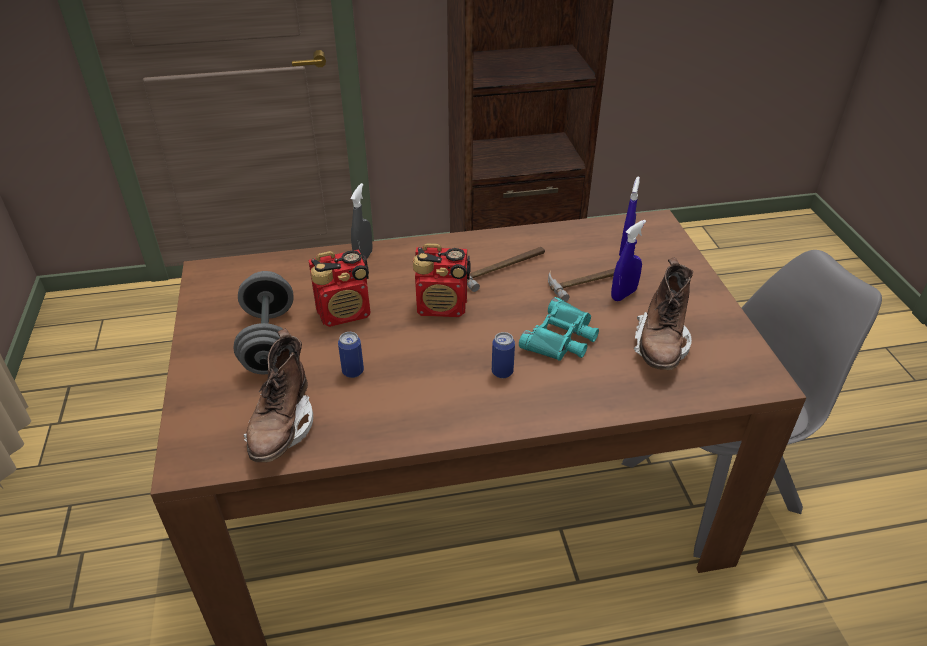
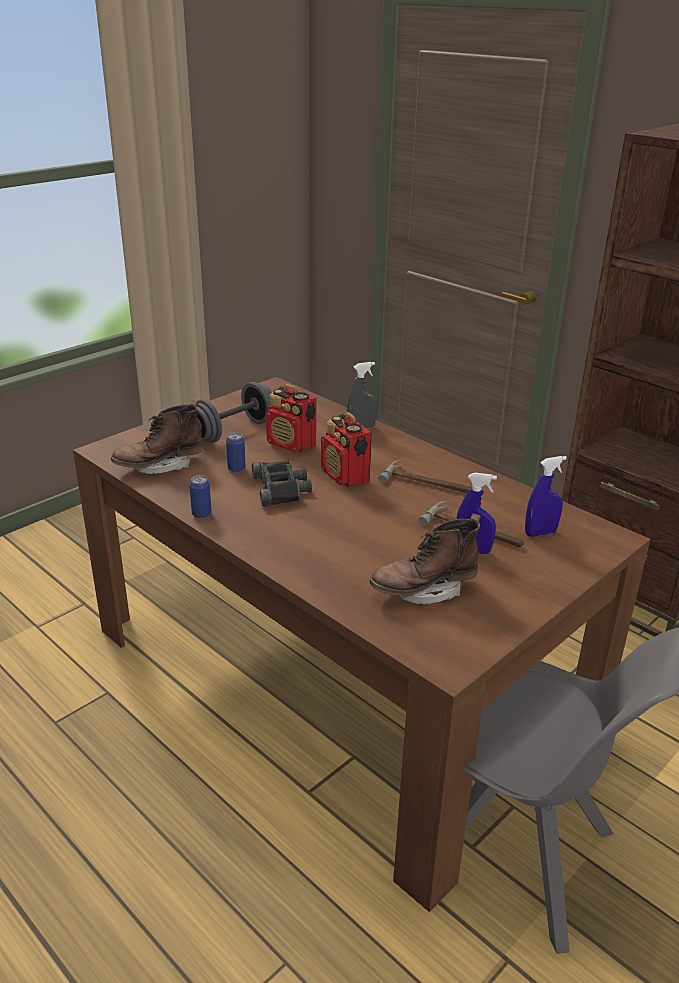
camera: 55 degrees right, 10 degrees down
(424, 356) = (281, 488): none -> black binoculars
(502, 372) = (301, 525): can -> can (201, 514)
(561, 338) = (373, 538): turquoise binoculars -> none

